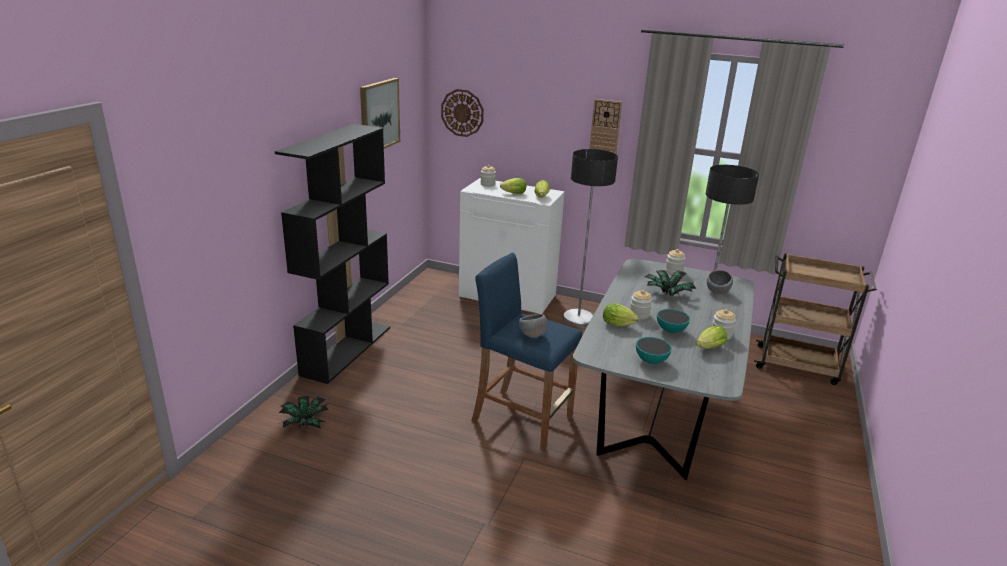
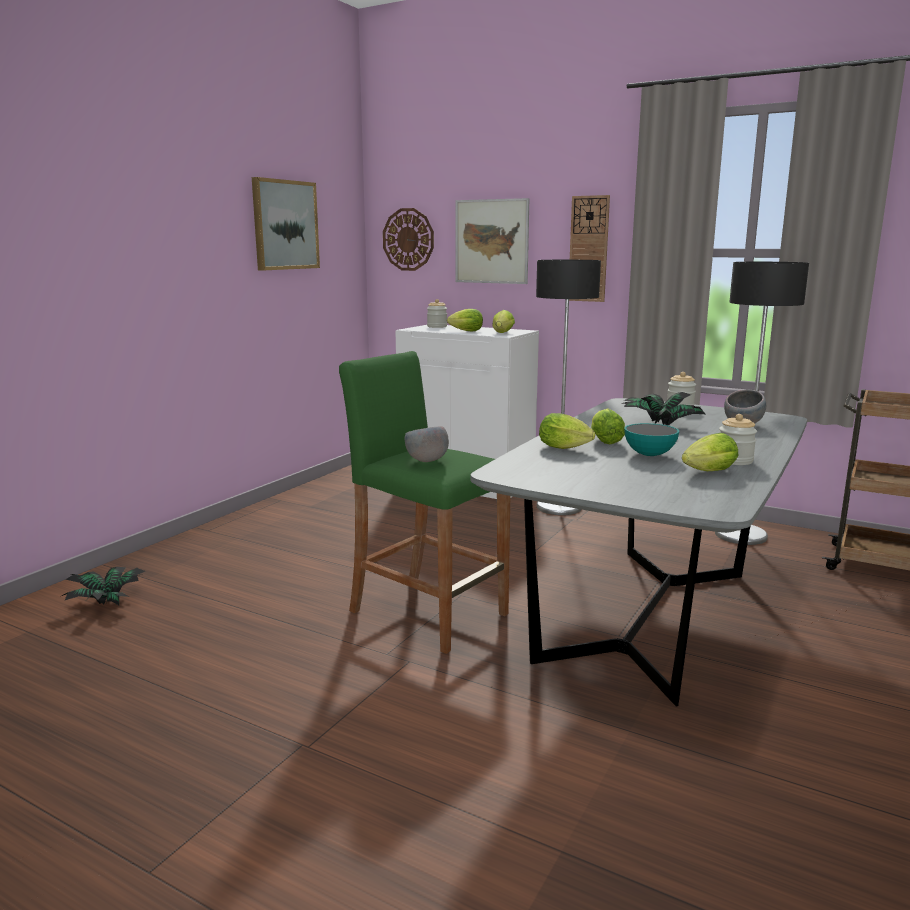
camera: 10 degrees right, 10 degrees down
(347, 350) = (219, 529): black bookcase -> none
(522, 419) = (429, 613): blue stool -> green stool
(530, 123) = (491, 241): none -> picture
(639, 315) = (604, 440): jar -> lettuce
(651, 361) = (600, 481): bowl -> none

